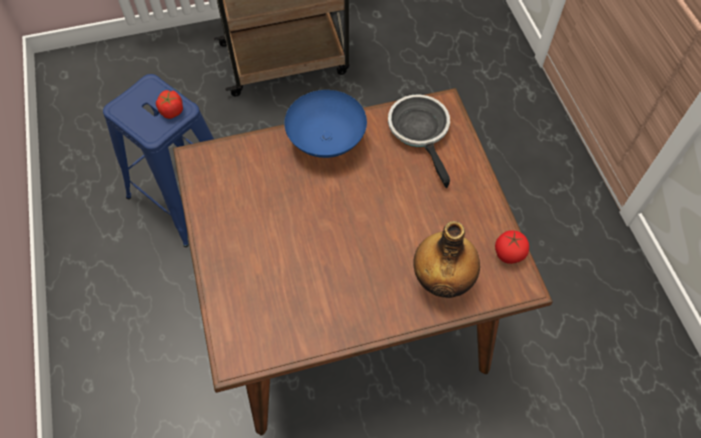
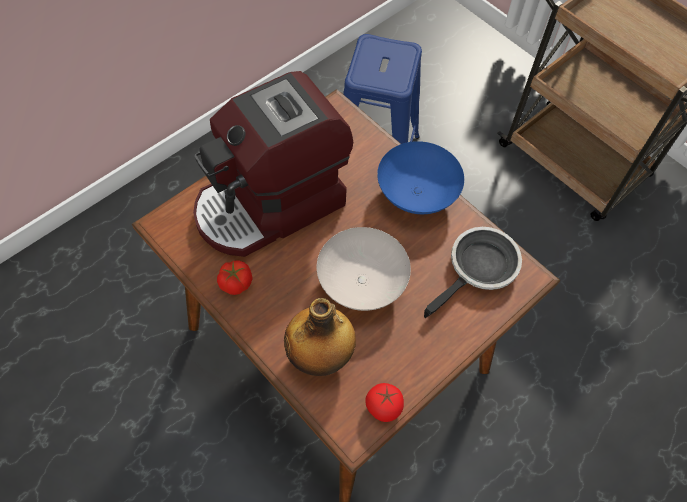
camera: 60 degrees right, 0 degrees up
(171, 111) = (391, 79): tomato -> tomato (235, 283)
(270, 255) = (271, 205): none -> coffee machine
(391, 219) = (361, 284): none -> white bowl

